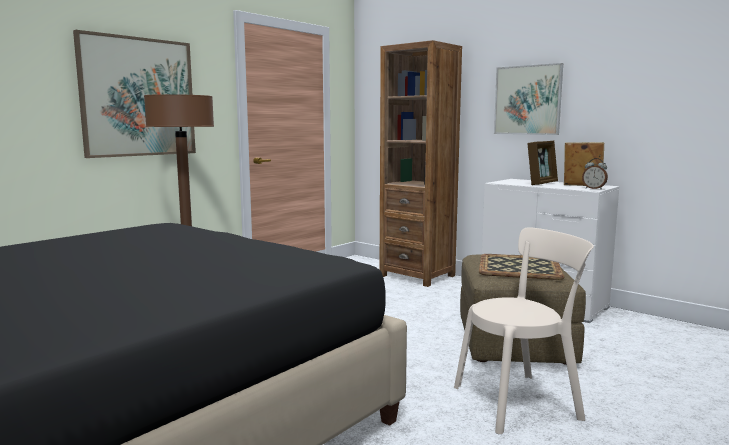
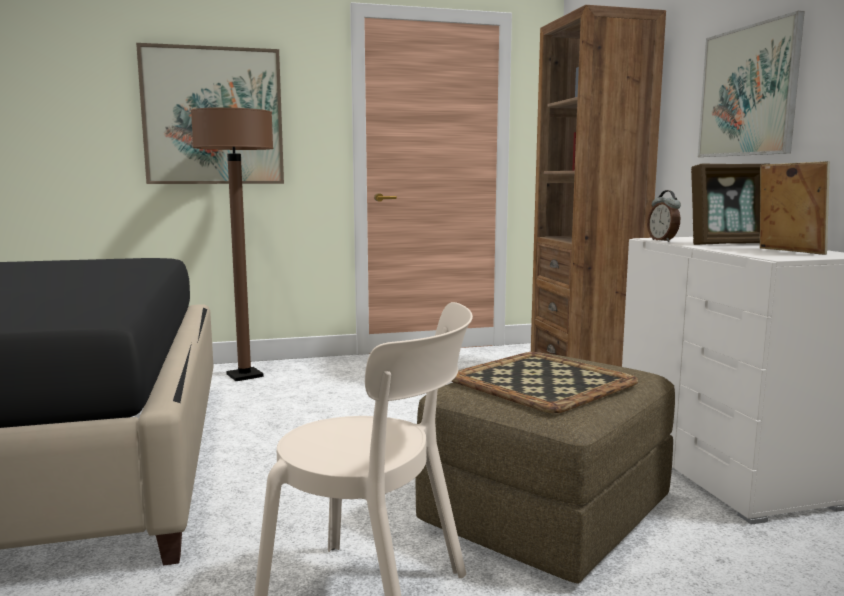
camera: 35 degrees right, 0 degrees up
(594, 188) = (789, 256): alarm clock -> alarm clock (663, 240)

